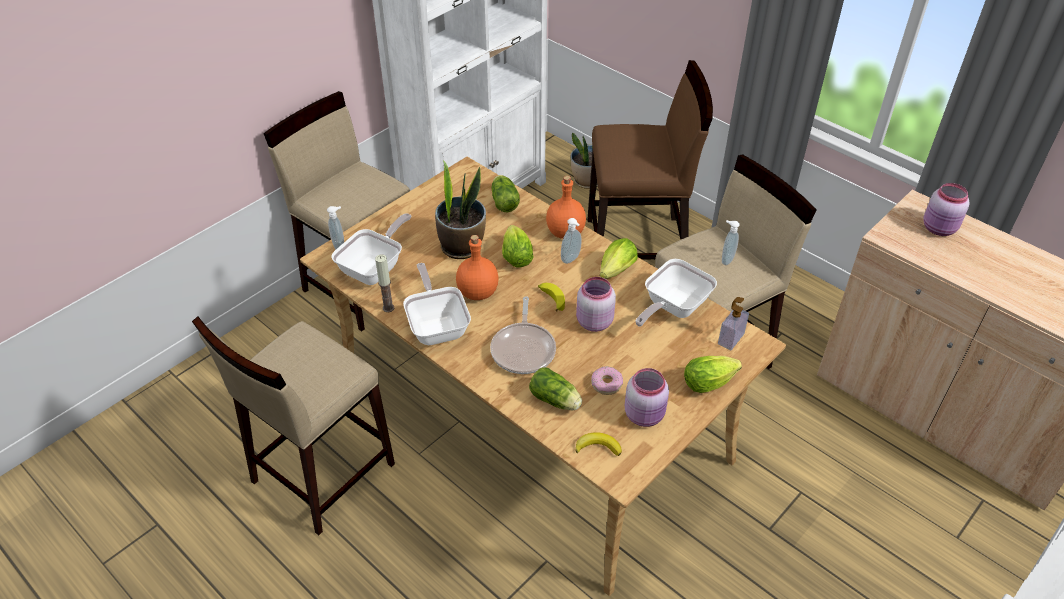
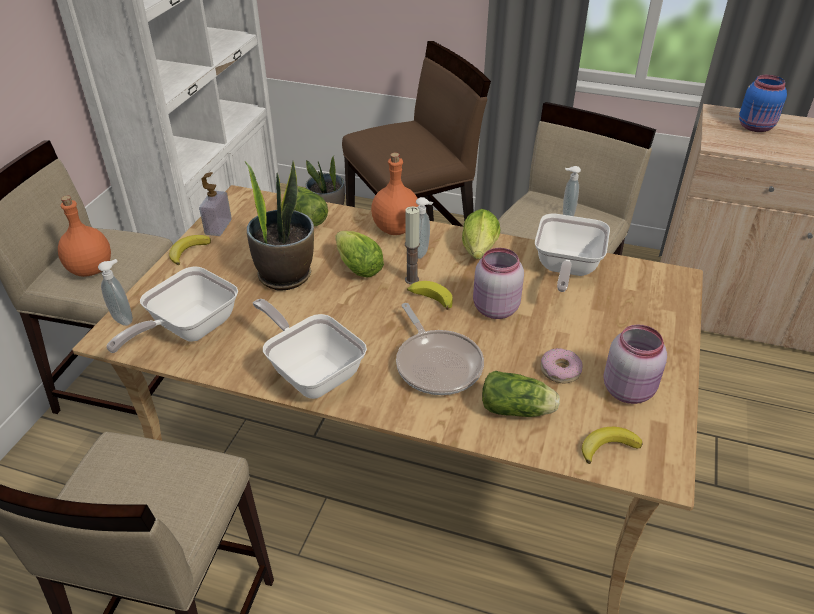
camera: 25 degrees left, 5 degrees down
(375, 268) = (187, 330): frying pan -> frying pan turned 150 degrees counterclockwise
(388, 308) = (232, 371): candle -> candle (411, 279)
(406, 206) = (188, 251): none -> banana
(477, 292) = (336, 318): orange bottle -> orange bottle (89, 269)
(711, 382) = (666, 330): lettuce -> none
(731, 339) = (648, 281): soap dispenser -> soap dispenser (218, 227)
(939, 229) = (756, 127): pink jar -> blue jar

